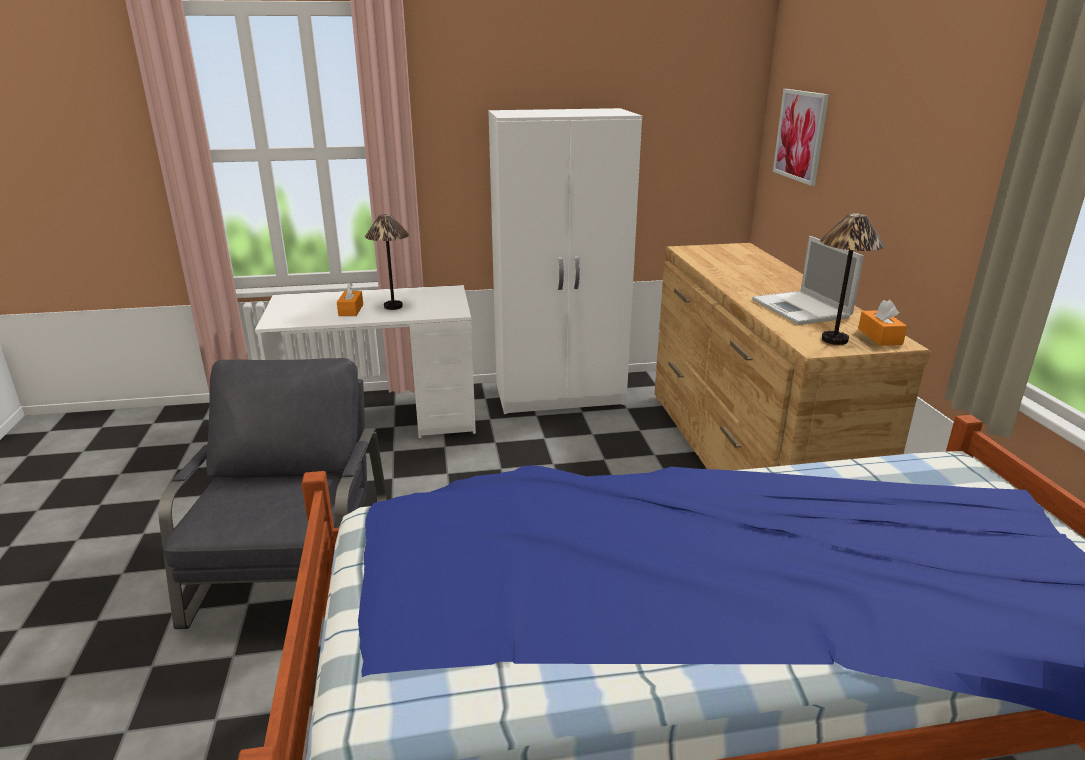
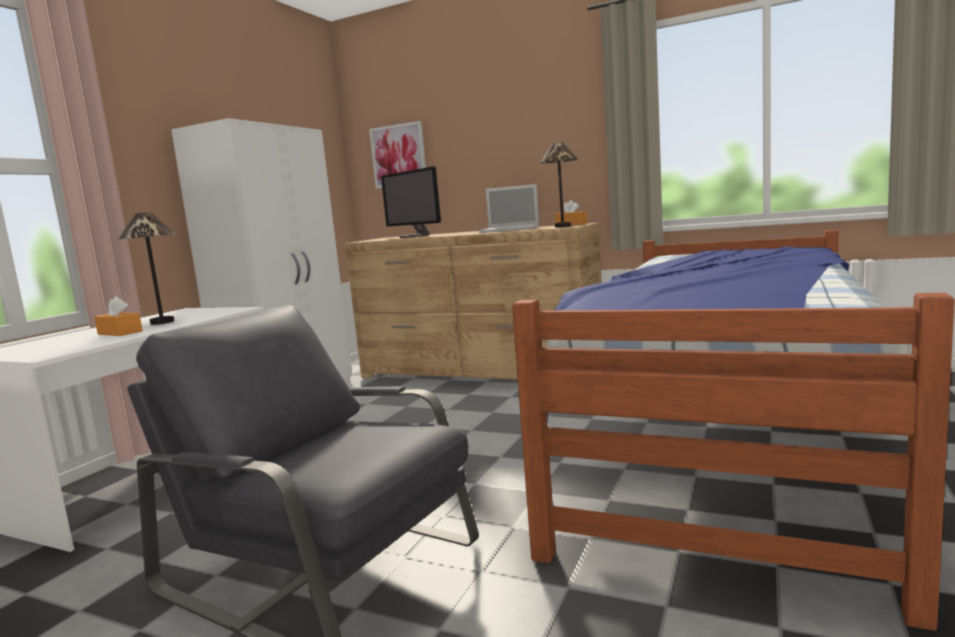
camera: 55 degrees left, 15 degrees down
(739, 263) = (415, 236): none -> monitor

